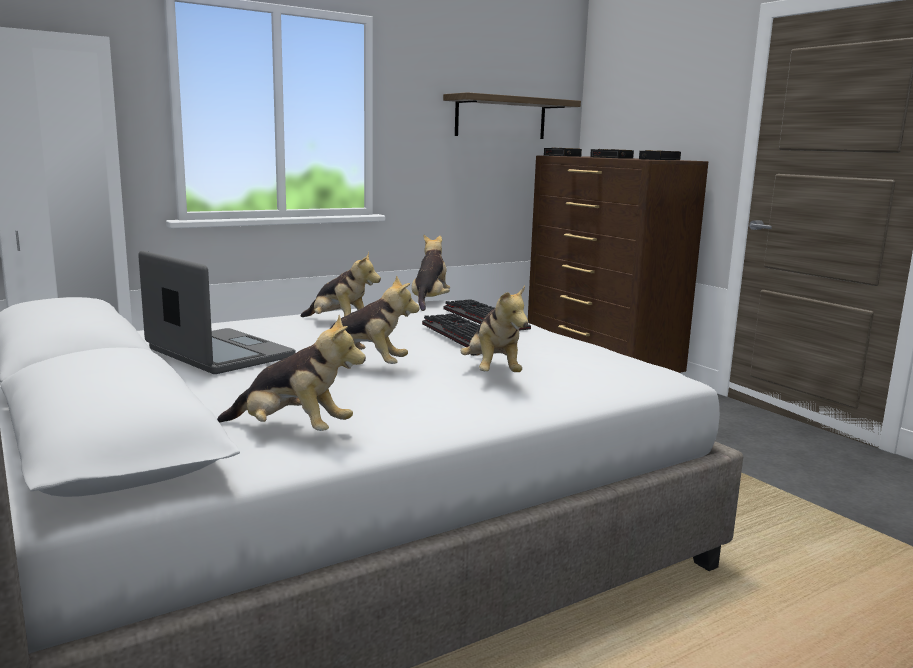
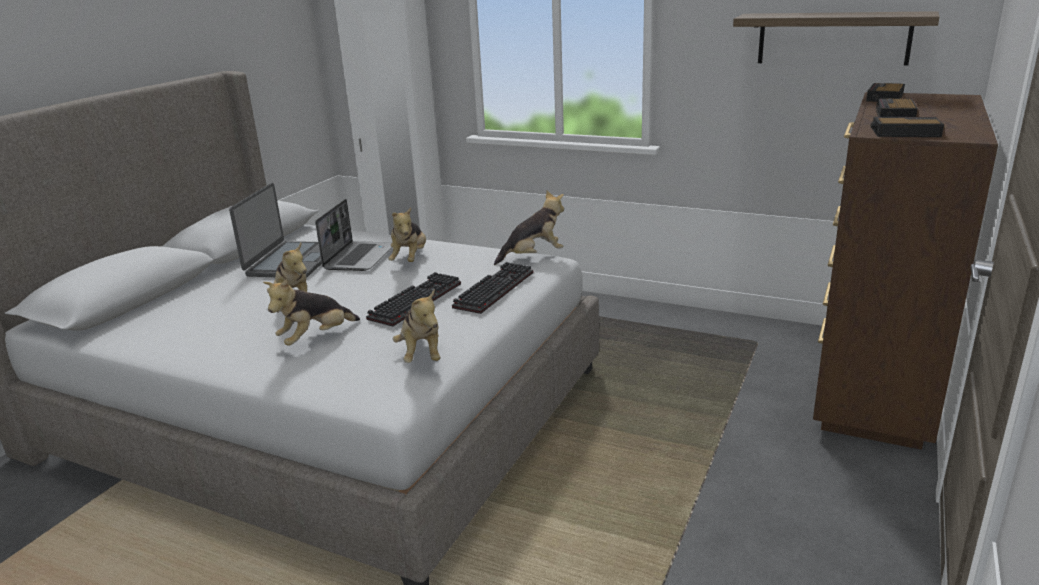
camera: 60 degrees right, 10 degrees up
(285, 334) = (359, 257): none -> laptop
(292, 431) = (155, 328): plush toy -> plush toy (422, 354)

